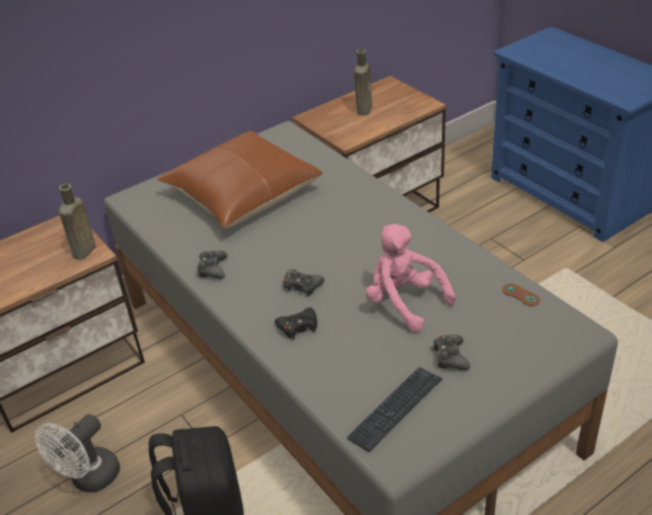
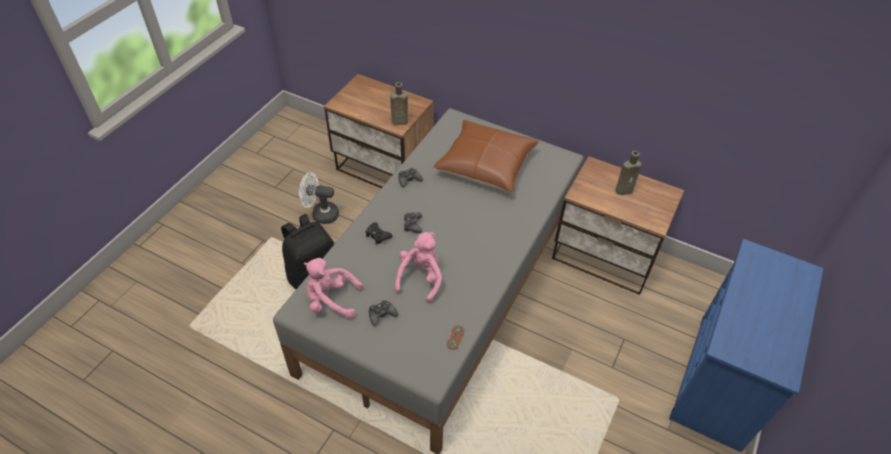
camera: 60 degrees right, 10 degrees up
(395, 409) = (331, 300): keyboard -> pink plush toy

